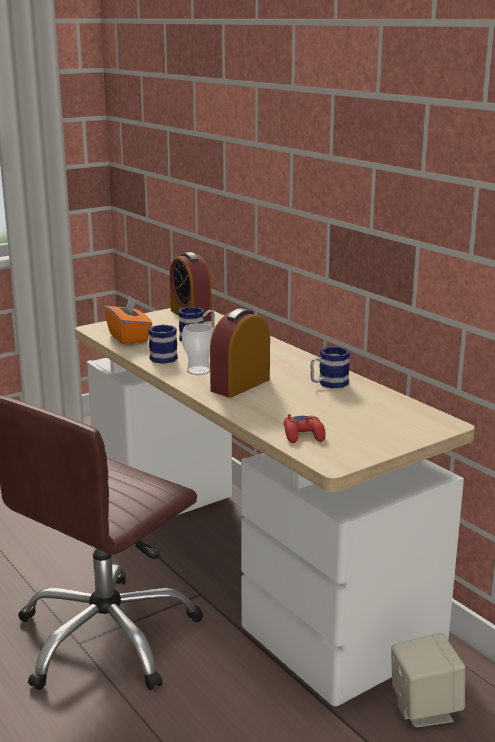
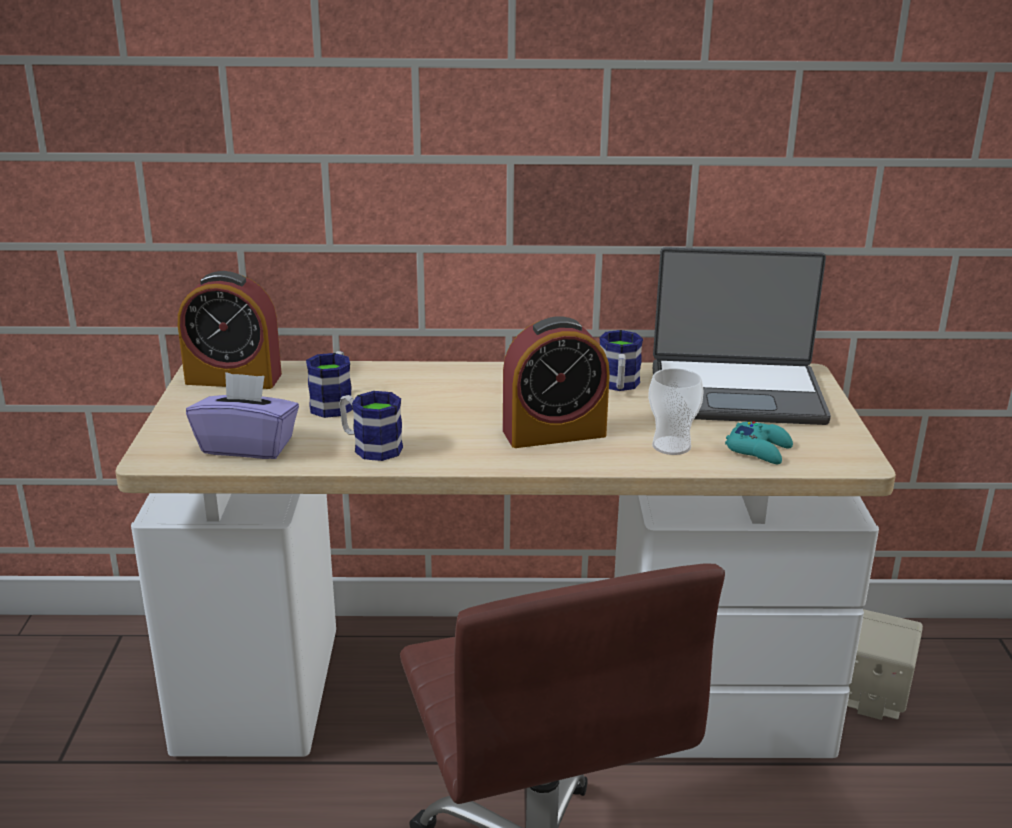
camera: 55 degrees left, 5 degrees up
(129, 337) = (247, 446): orange tissue box -> purple tissue box
(198, 371) = (465, 442): cup -> cup (671, 446)
(240, 385) = (554, 433): alarm clock -> alarm clock turned 90 degrees counterclockwise
(304, 435) = (759, 449): red game controller -> turquoise game controller
(375, 413) = (736, 393): none -> laptop

